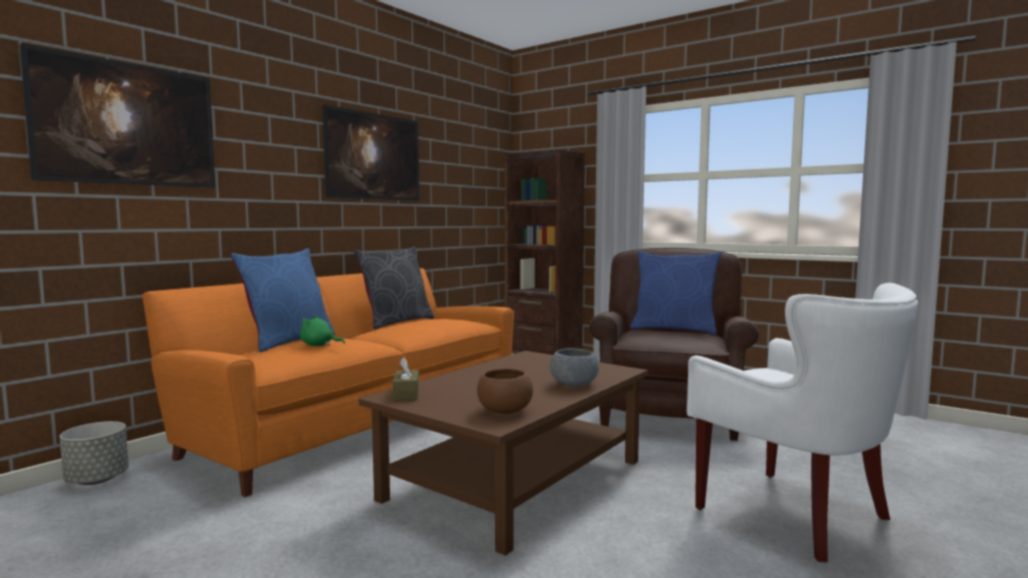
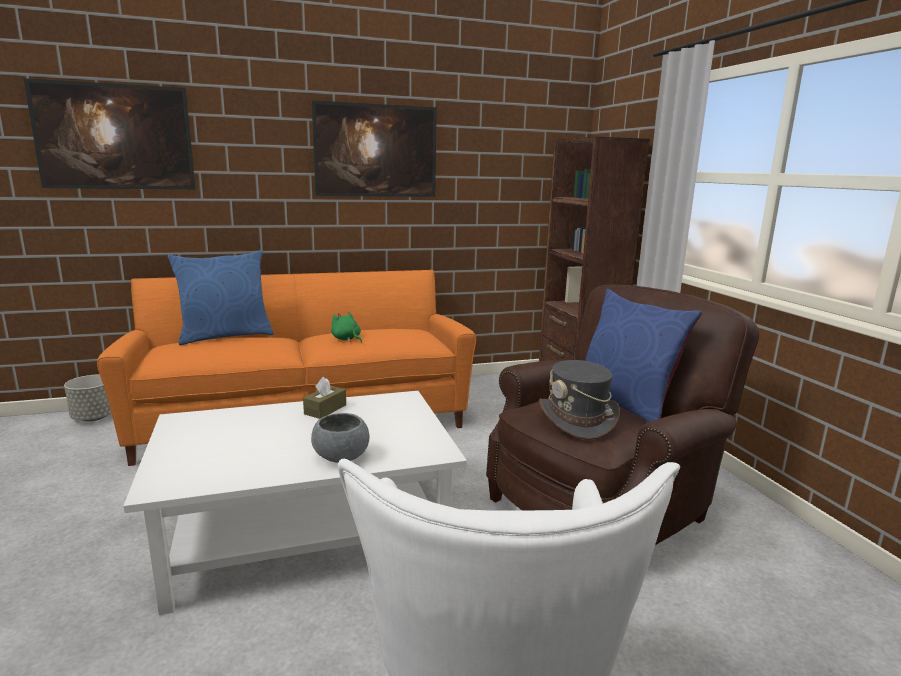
camera: 35 degrees right, 10 degrees up
(319, 345) = (225, 347): green plush toy -> green plush toy (347, 339)
(396, 322) = (365, 327): grey pillow -> none
(406, 393) = (196, 420): brown tissue box -> brown tissue box (325, 409)
(504, 411) = (203, 472): brown bowl -> none
(515, 479) = (307, 531): brown coffee table -> white coffee table
(673, 337) = (577, 420): none -> grey hat

